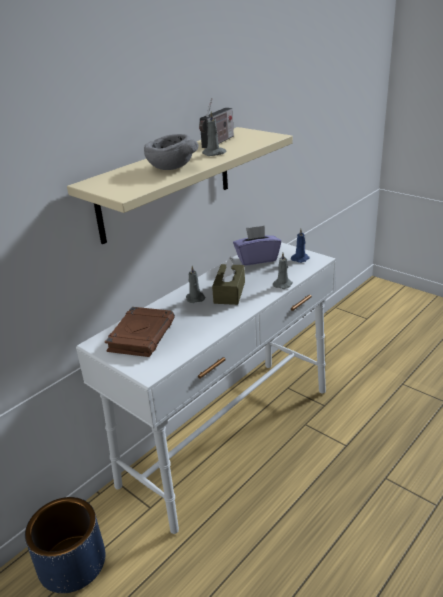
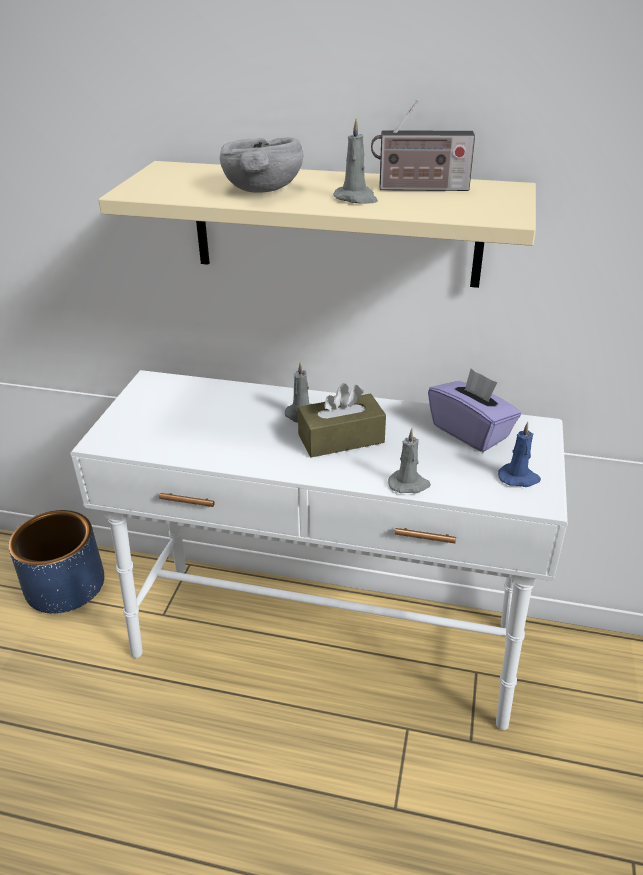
camera: 60 degrees right, 5 degrees up
(141, 335) = (182, 405): brown book -> none

